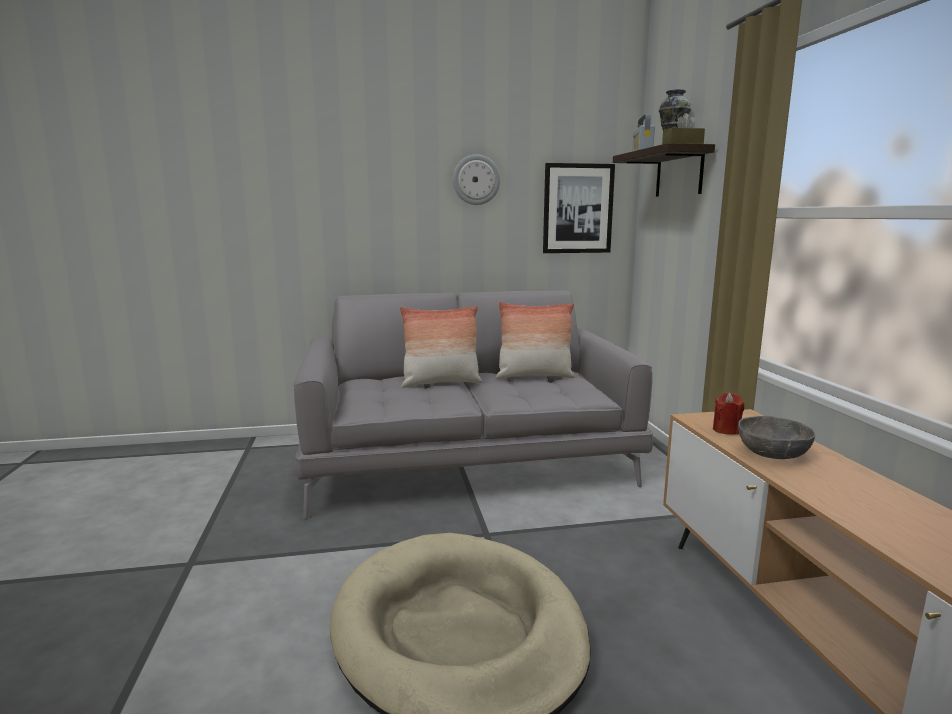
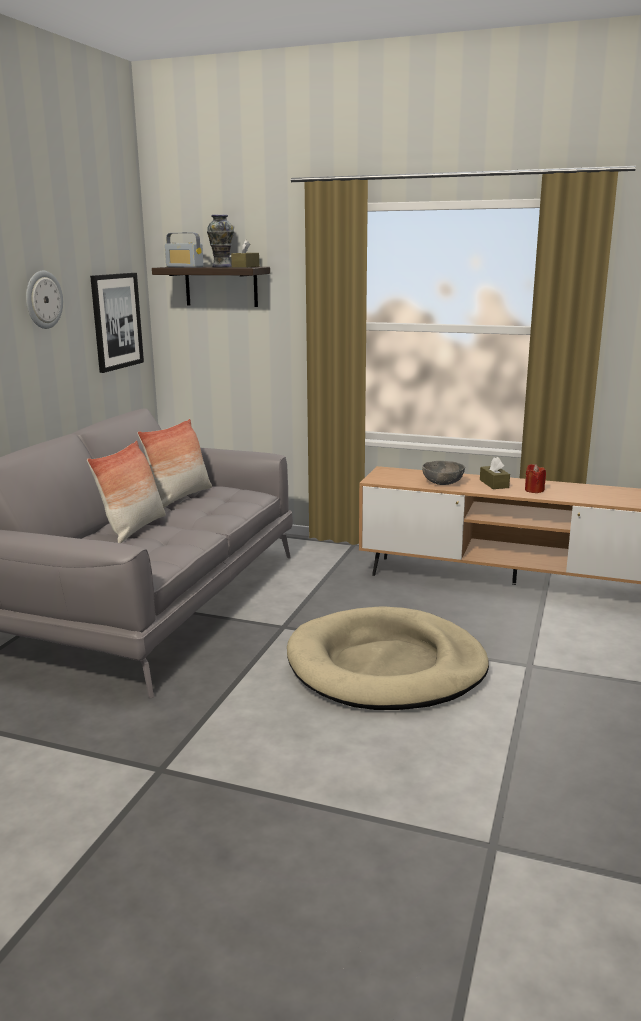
camera: 60 degrees left, 5 degrees up
(726, 430) = (401, 480): red candle -> red candle (534, 490)
(852, 488) = (494, 484): none -> brown tissue box

